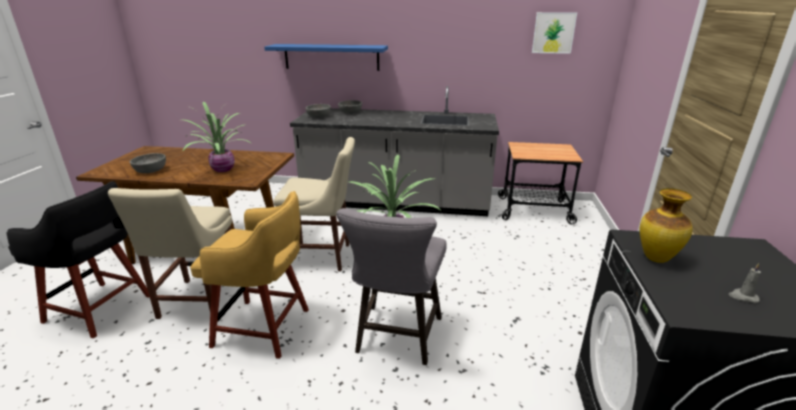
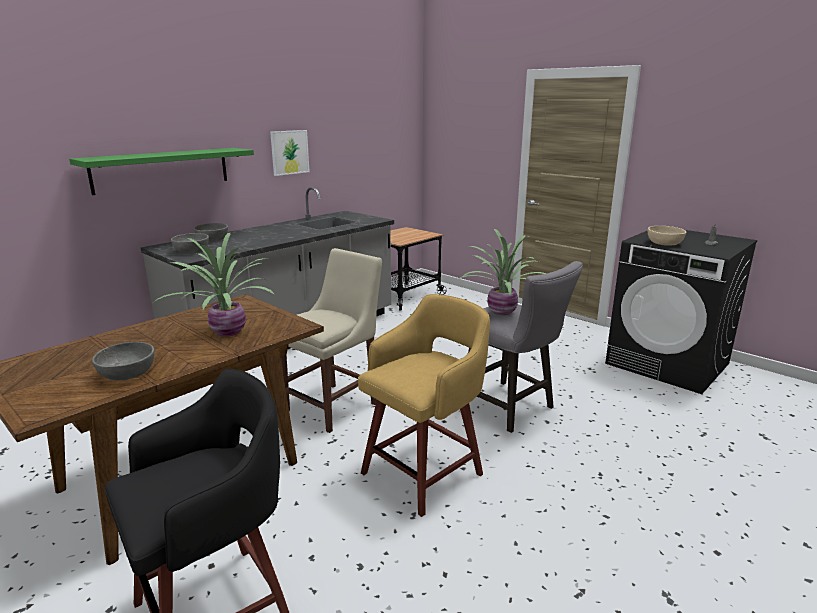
camera: 55 degrees left, 5 degrees down
(197, 302) = (316, 510): beige chair -> none
(331, 57) = (162, 170): blue shelf -> green shelf
(553, 33) = (378, 124): picture -> picture (289, 152)
(657, 259) = (664, 243): vase -> beige bowl

